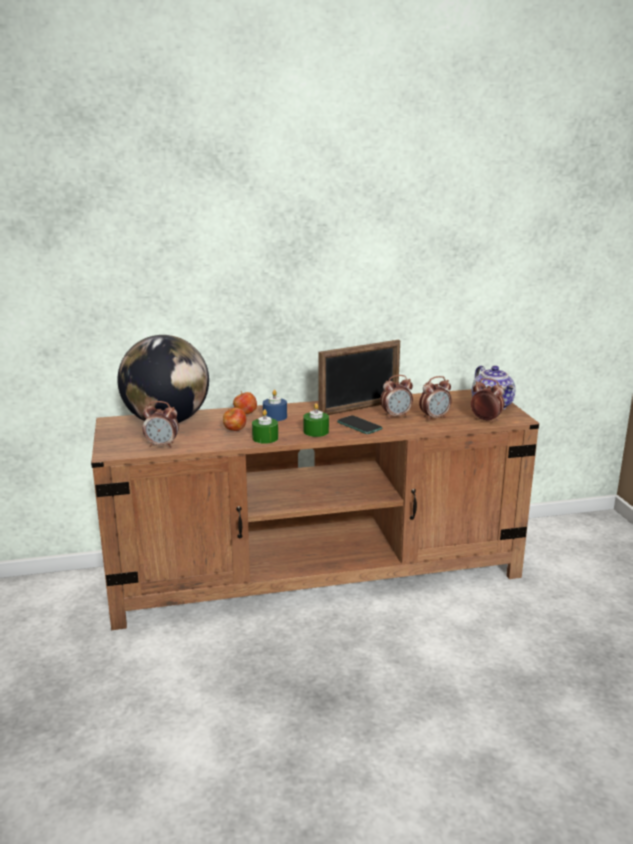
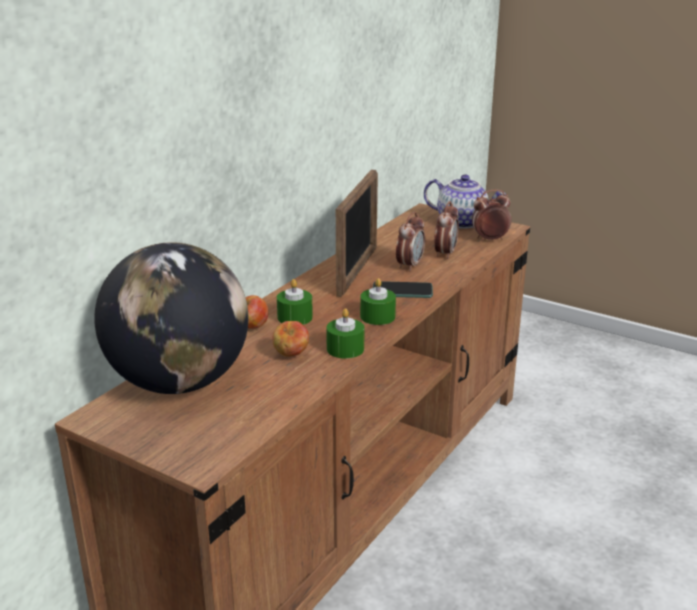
camera: 45 degrees left, 5 degrees up
(162, 445) = (249, 417): alarm clock -> none
(275, 417) = (295, 317): blue candle -> green candle

